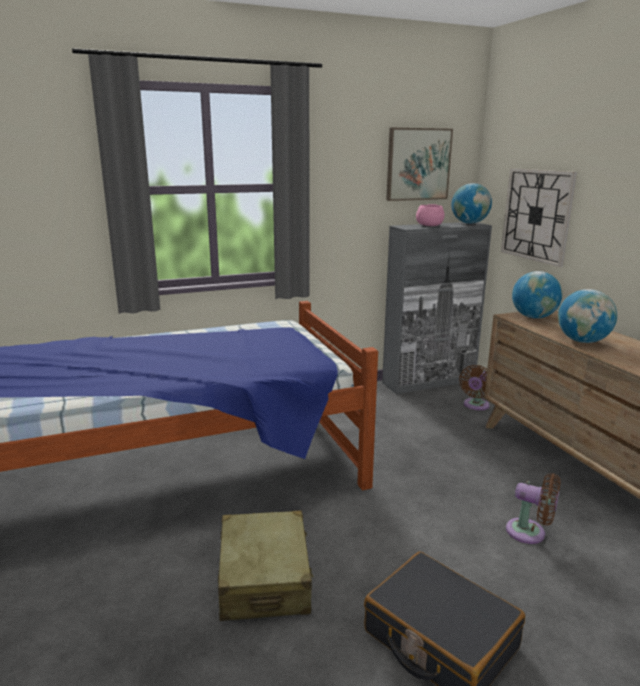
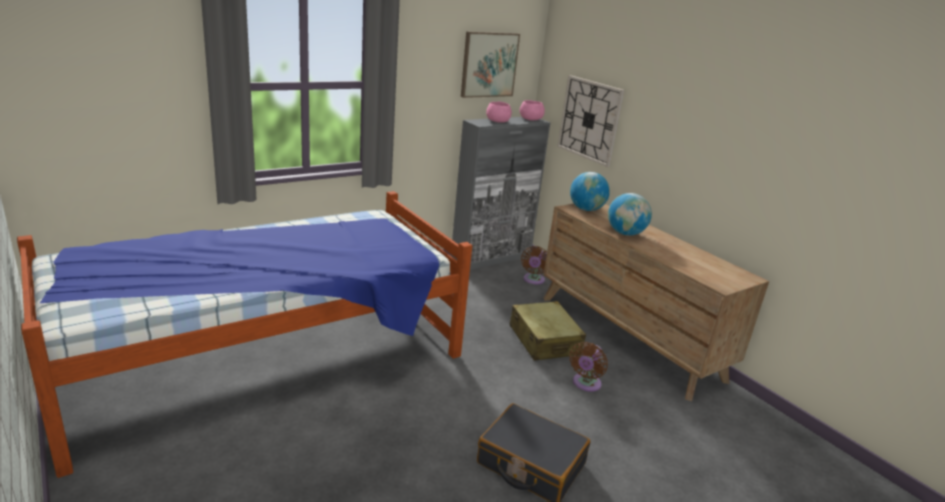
camera: 15 degrees left, 5 degrees up
(264, 578) = (391, 433): beige suitcase -> beige suitcase (544, 341)
(469, 223) = (531, 119): globe -> pink bowl
(530, 533) = (585, 384): brown fan -> brown fan turned 105 degrees clockwise

